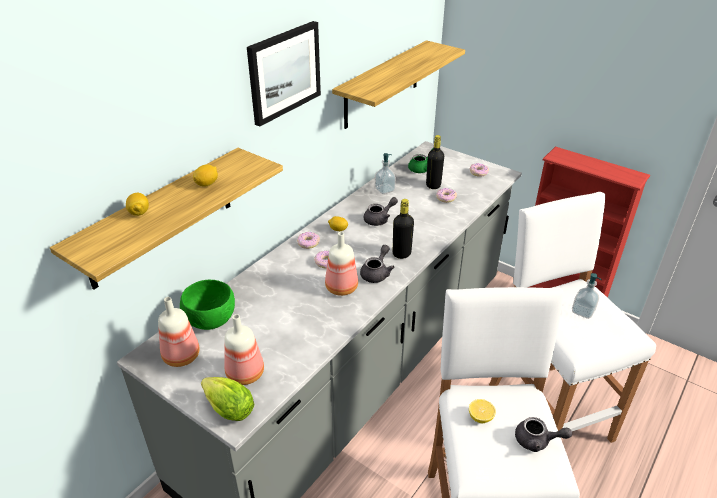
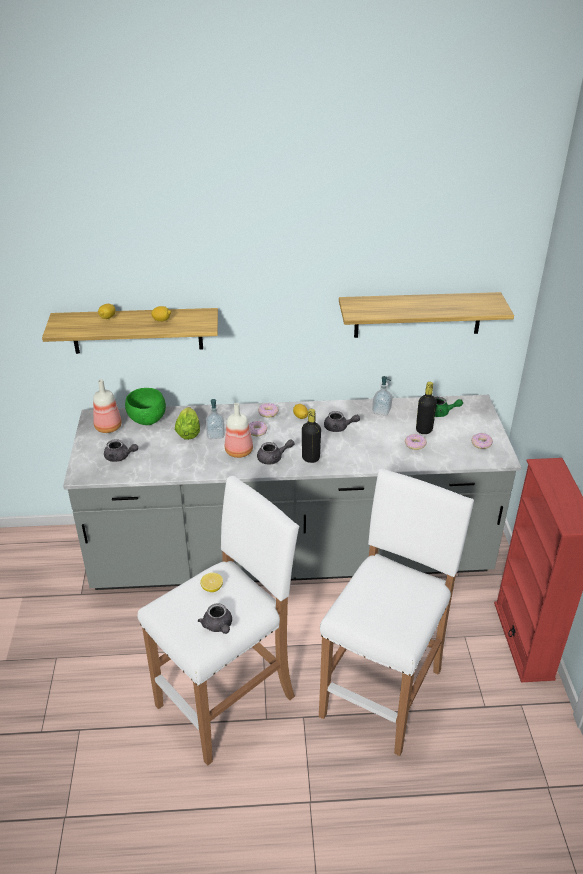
camera: 50 degrees right, 0 degrees up
(227, 408) = (87, 466): lettuce -> lettuce (188, 431)
(245, 372) = (120, 457): bottle -> grey teapot
(284, 72) = (277, 266): picture -> none
(582, 311) = (396, 596): soap dispenser -> soap dispenser (215, 434)

